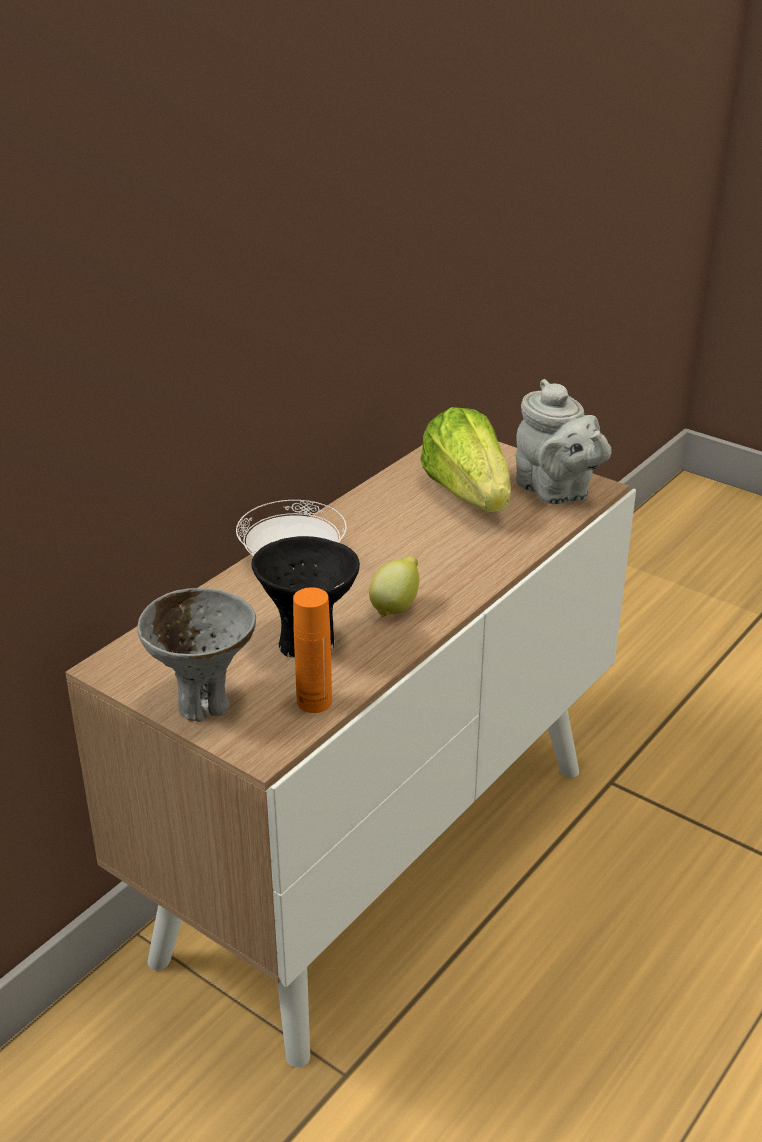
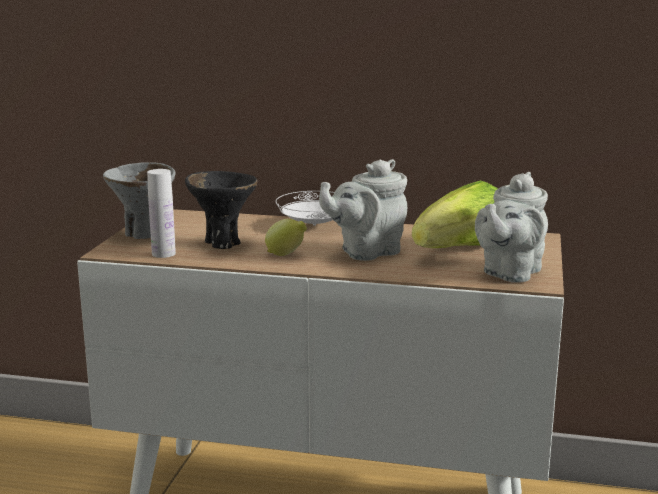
camera: 65 degrees right, 15 degrees down
(314, 702) = (163, 254): orange bottle -> white bottle
(428, 552) = (366, 252): none -> grey teapot

